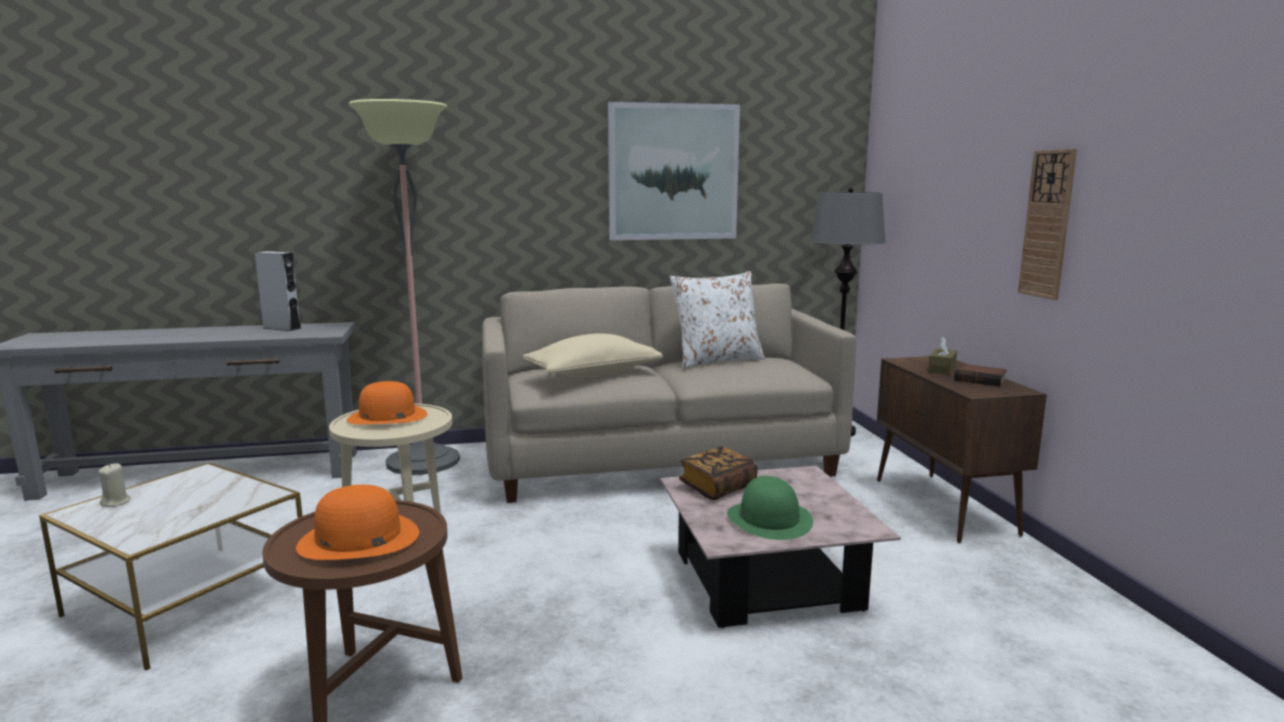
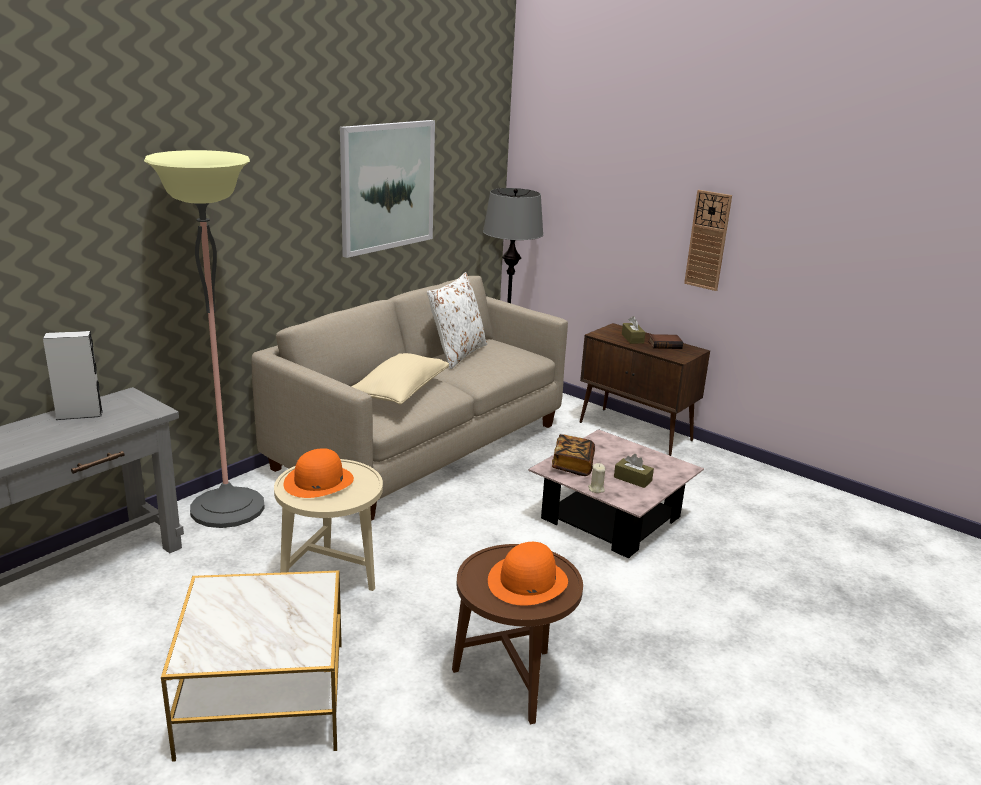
camera: 40 degrees left, 10 degrees up
(116, 502) = (205, 639): beige candle -> beige candle (596, 489)
(769, 519) = (632, 479): green hat -> brown tissue box

